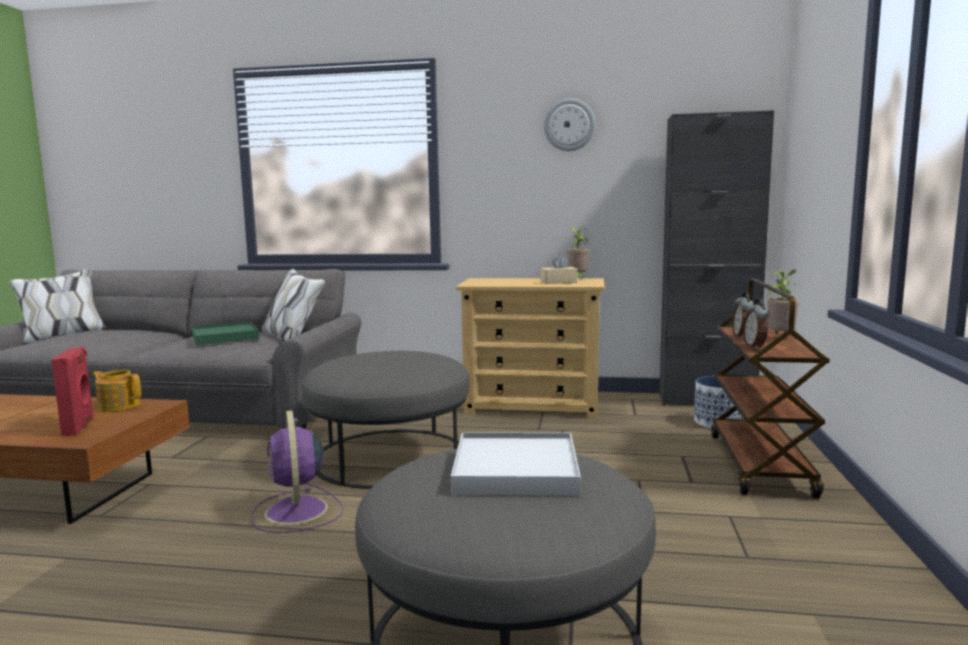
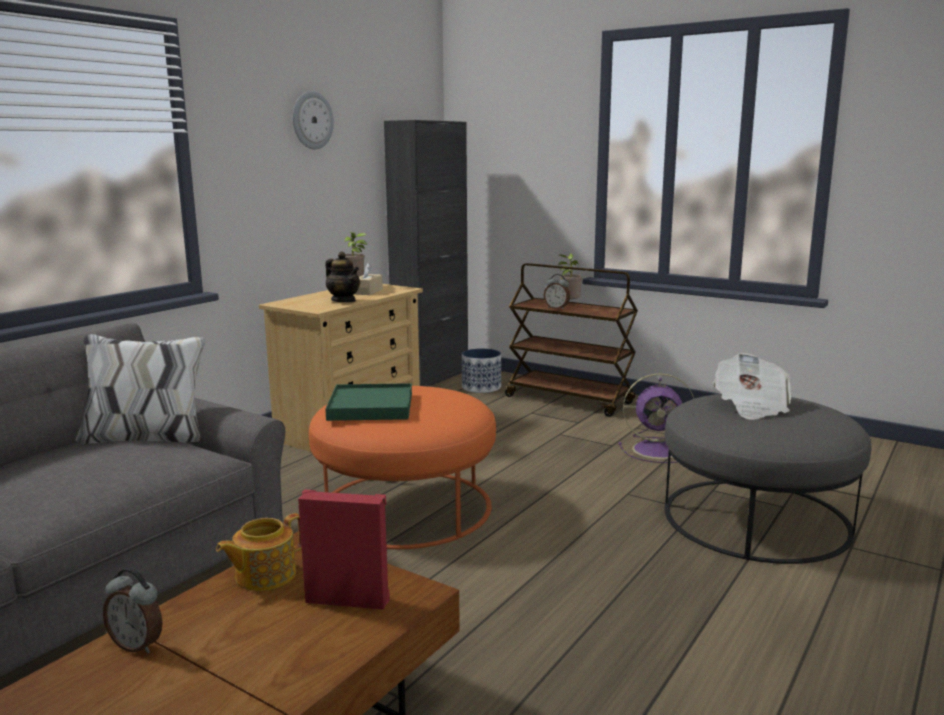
camera: 65 degrees left, 5 degrees up
(225, 337) = (87, 463): green tray -> green tray (370, 407)
(296, 512) = (503, 567): purple fan -> purple fan (658, 450)
(390, 456) = (405, 507): grey ottoman -> orange ottoman
(510, 283) = (343, 301): none -> teapot
(515, 470) = (750, 407): white tray -> newspaper
(755, 347) = (590, 312): alarm clock -> alarm clock (138, 645)

